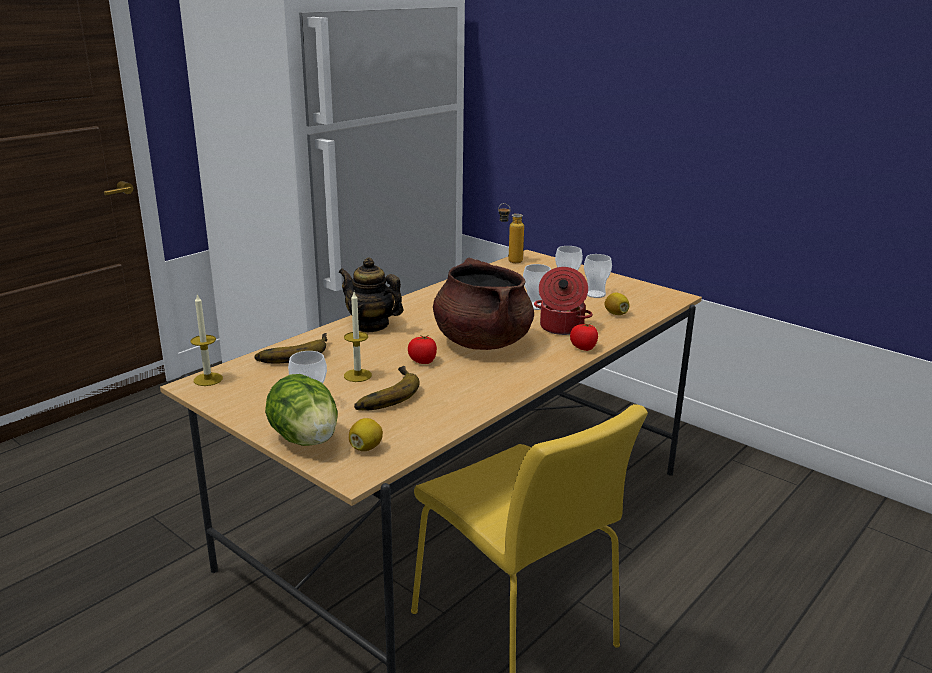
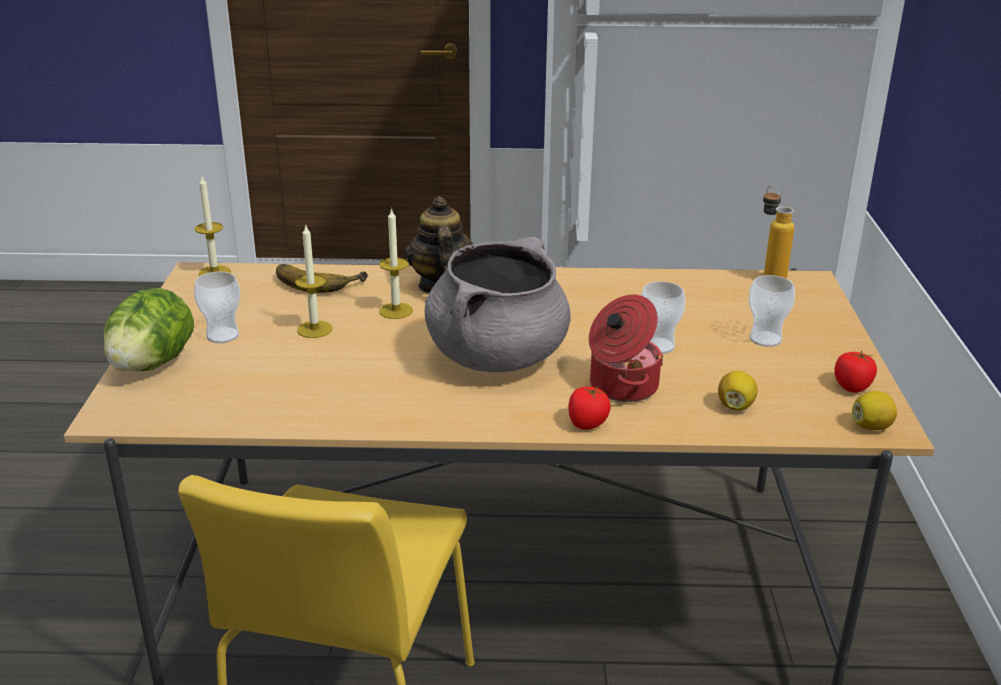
camera: 50 degrees right, 5 degrees up
(366, 447) = (168, 399): lemon -> lemon (871, 426)
(379, 347) = (396, 311): none -> candle
(383, 394) = (291, 359): banana -> none
(423, 361) = (397, 346): tomato -> tomato (852, 386)
(482, 342) = (497, 356): brown cooking pot -> grey cooking pot
(595, 294) = (773, 368): cup -> none

